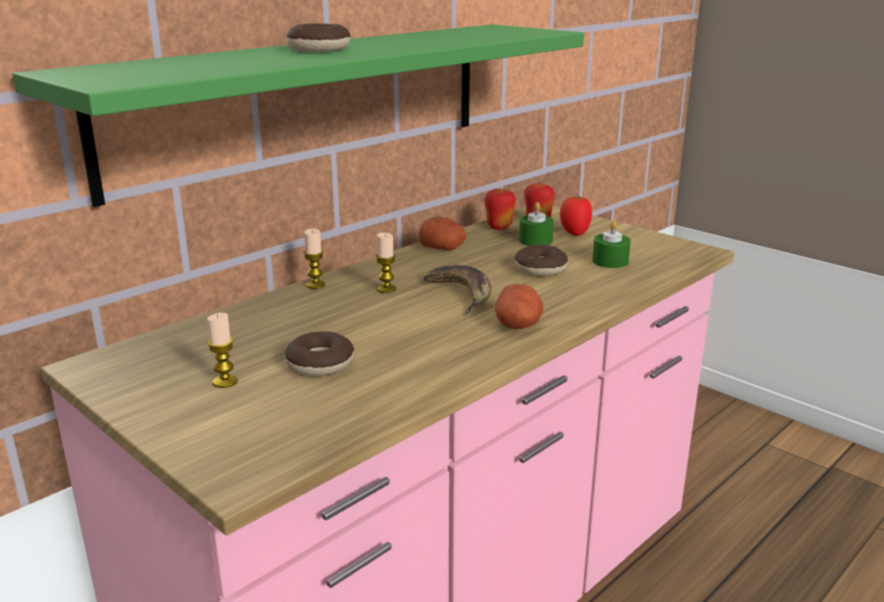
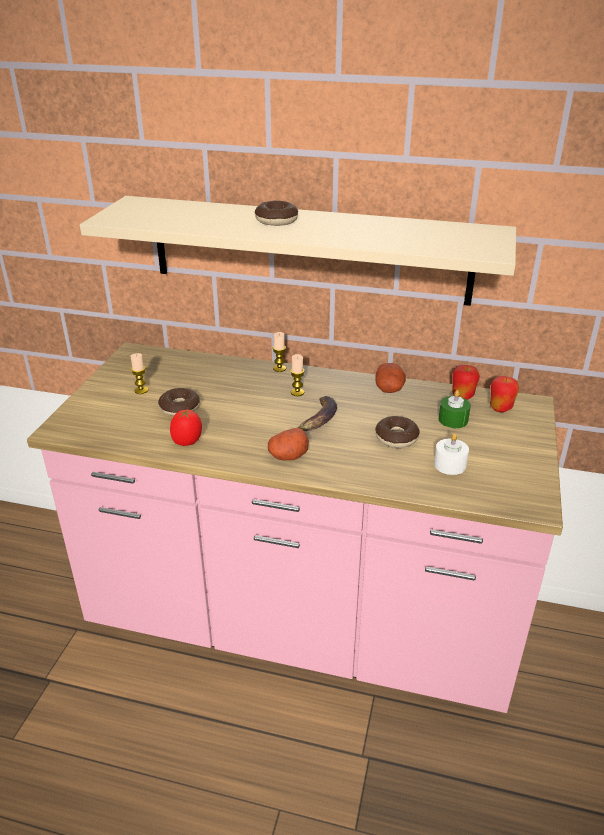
camera: 60 degrees right, 10 degrees up
(309, 102) = (309, 250): green shelf -> beige shelf
(574, 233) = (493, 432): tomato -> tomato (187, 441)
(610, 261) = (450, 464): green candle -> white candle

